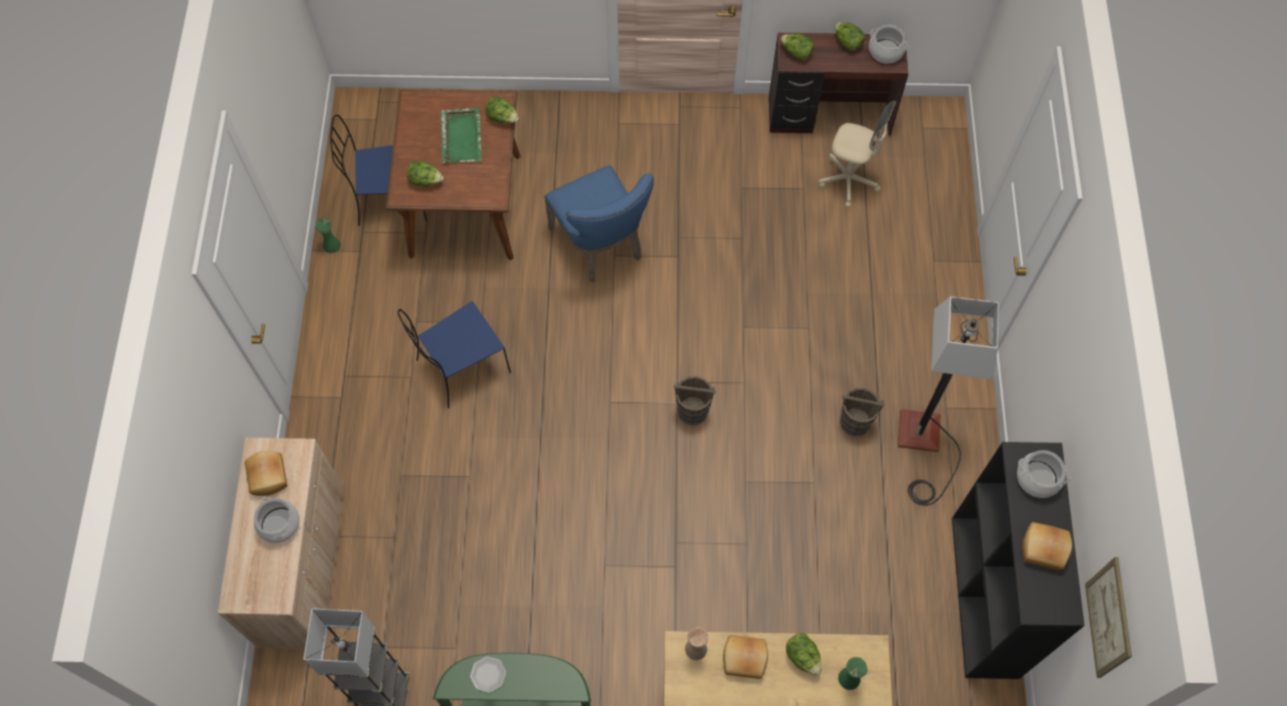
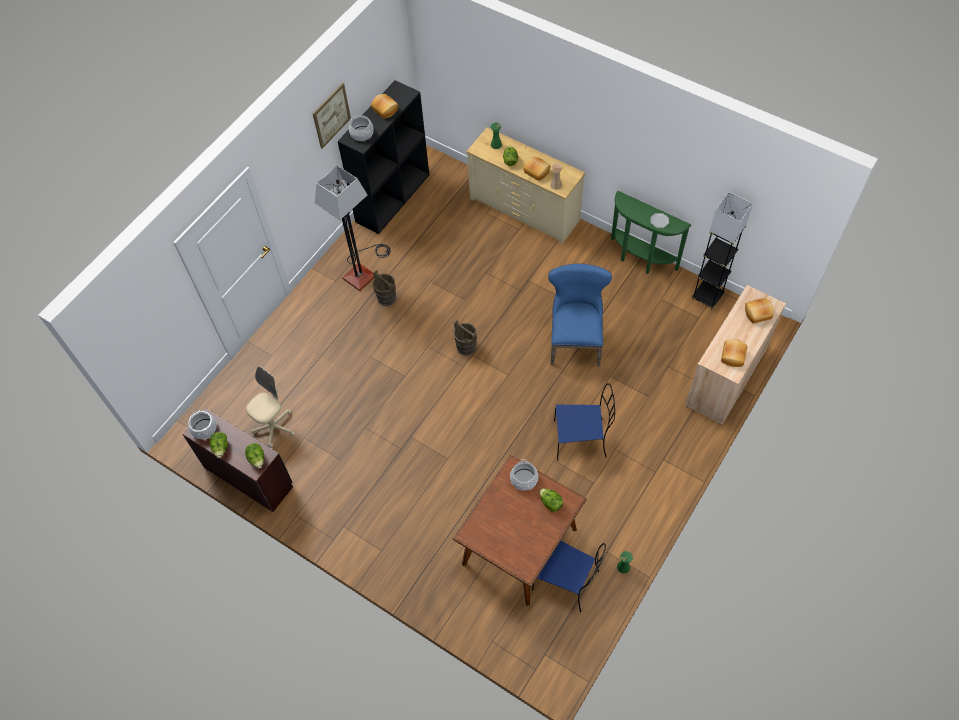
camera: 145 degrees left, 5 degrees down
(255, 569) = (758, 314): none -> bread
(279, 524) = (736, 329): cooking pot -> cooking pot (524, 479)
(461, 136) = (509, 523): green tray -> none
(502, 118) = (474, 521): lettuce -> none
(601, 246) = (451, 469): blue chair -> blue chair (575, 339)
(848, 181) = (274, 427): beige office chair -> beige office chair turned 75 degrees clockwise
(1109, 618) = (392, 55): picture -> picture (331, 115)

